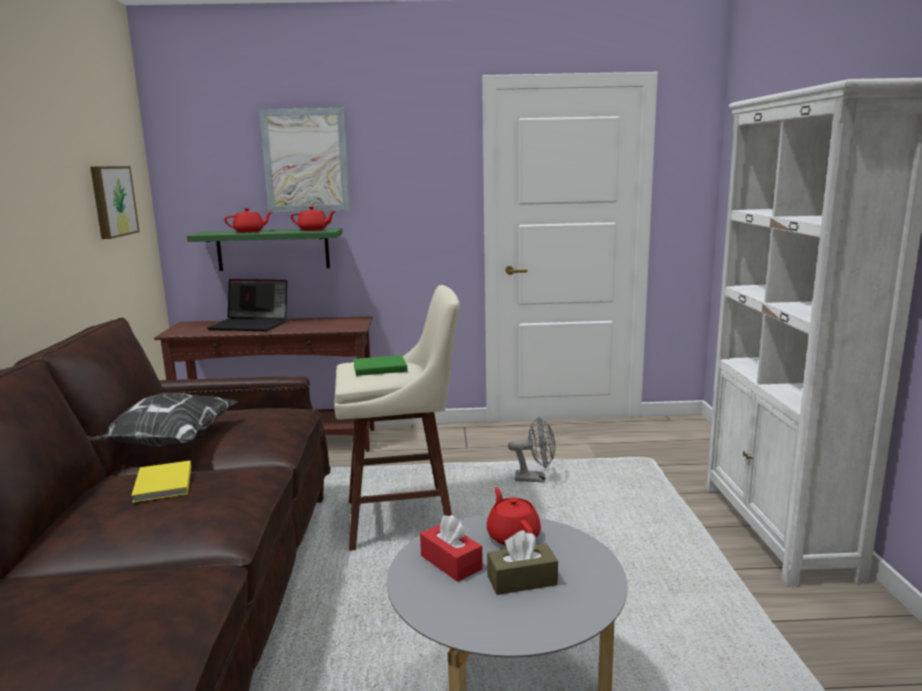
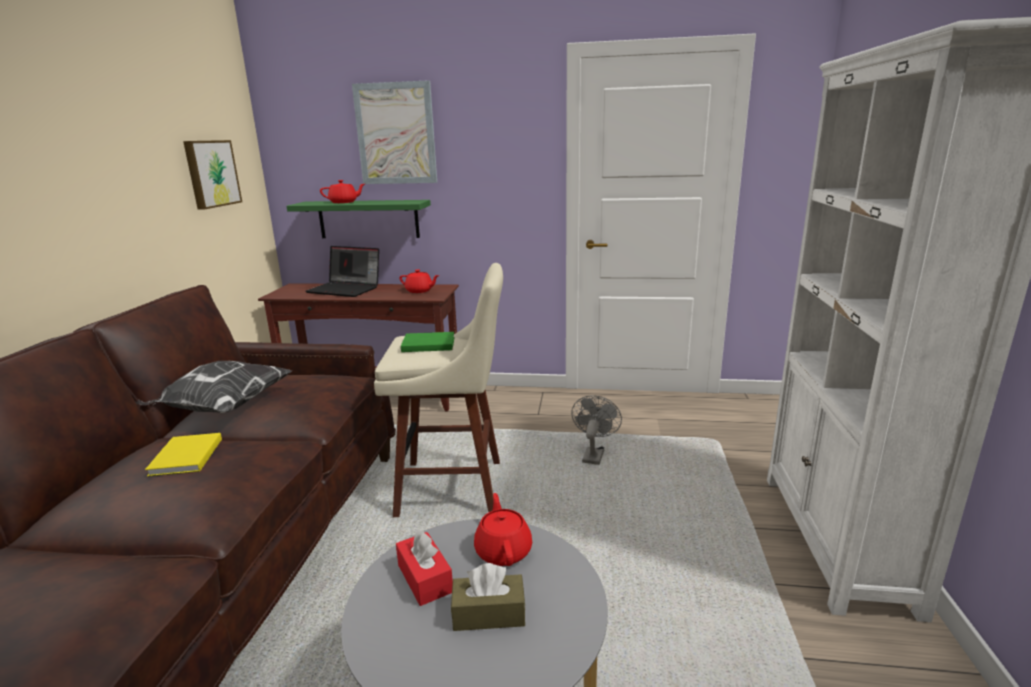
camera: 10 degrees right, 5 degrees up
(313, 230) = (401, 201): red teapot -> red teapot (419, 291)
(535, 479) = (593, 454): grey fan -> grey fan turned 90 degrees counterclockwise

